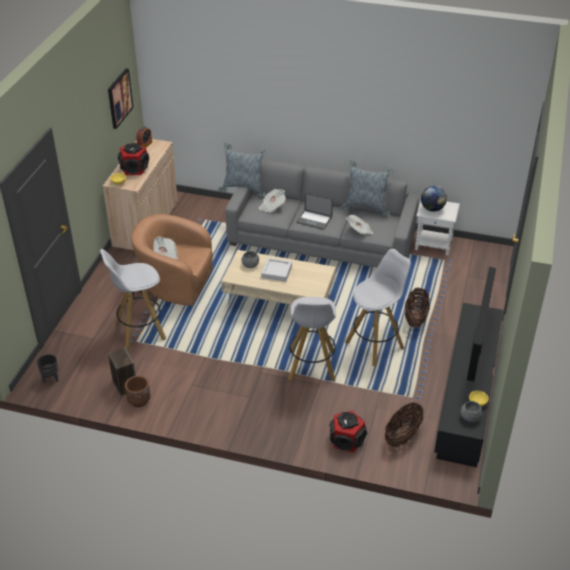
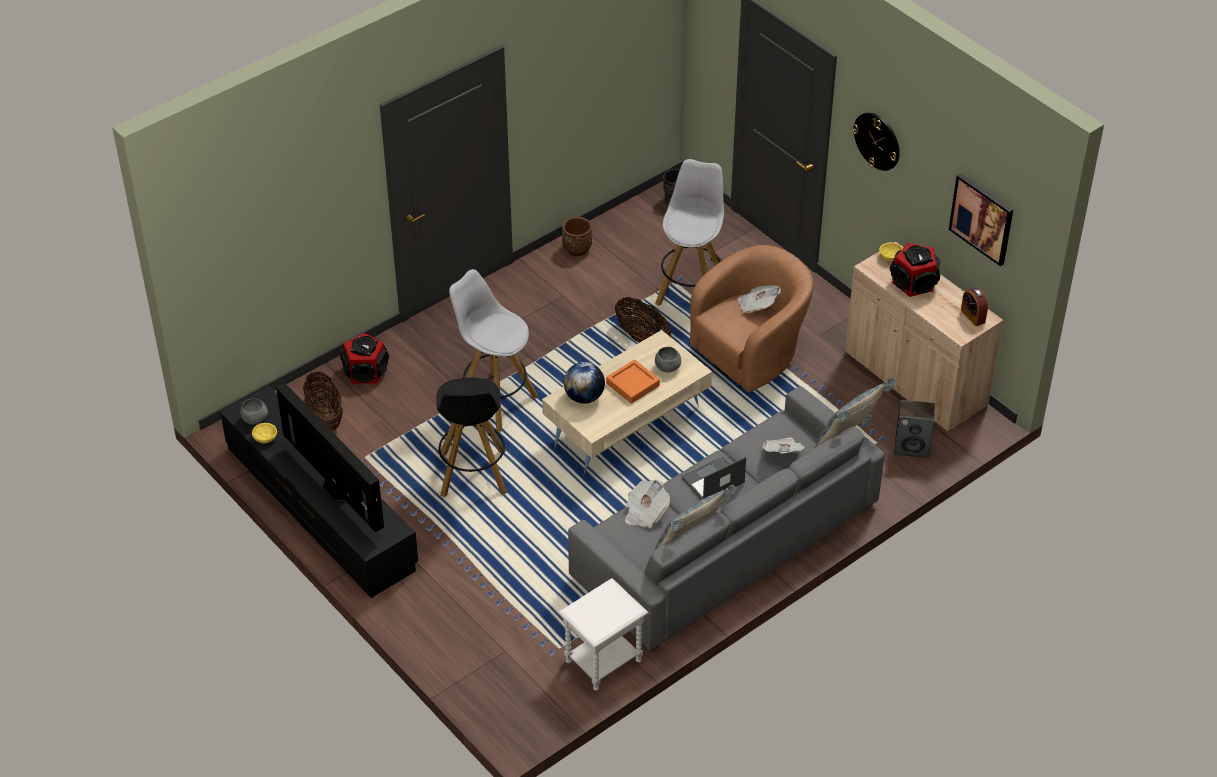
camera: 125 degrees right, 5 degrees up
(79, 142) = (877, 141): none -> wall clock
(124, 385) = (611, 248): speaker -> speaker (912, 447)
(276, 272) = (632, 384): grey tray -> orange tray
(375, 345) = (473, 475): white stool -> black stool
(415, 318) = (478, 540): basket -> basket (642, 338)
(432, 209) = (608, 603): globe -> globe (584, 397)

